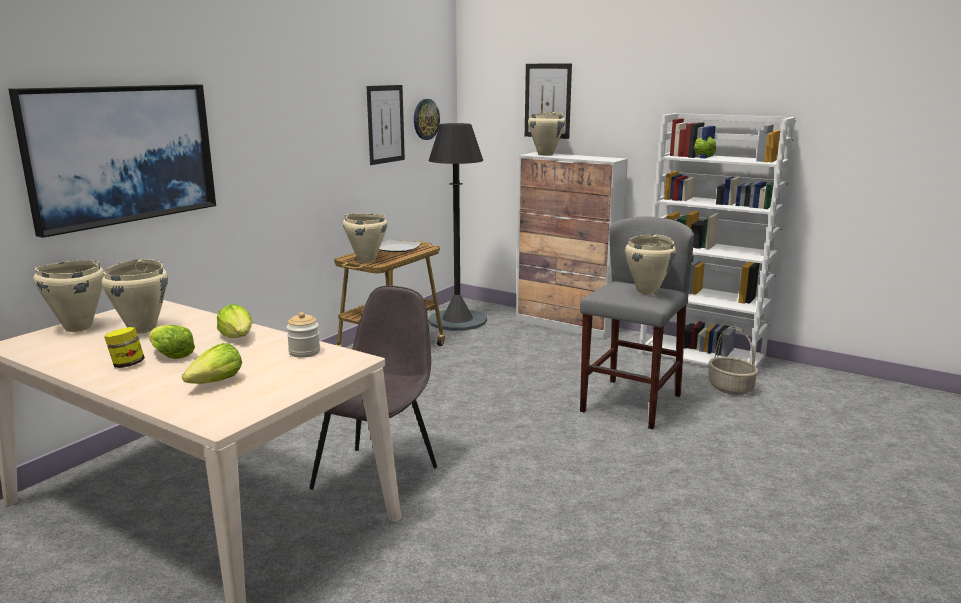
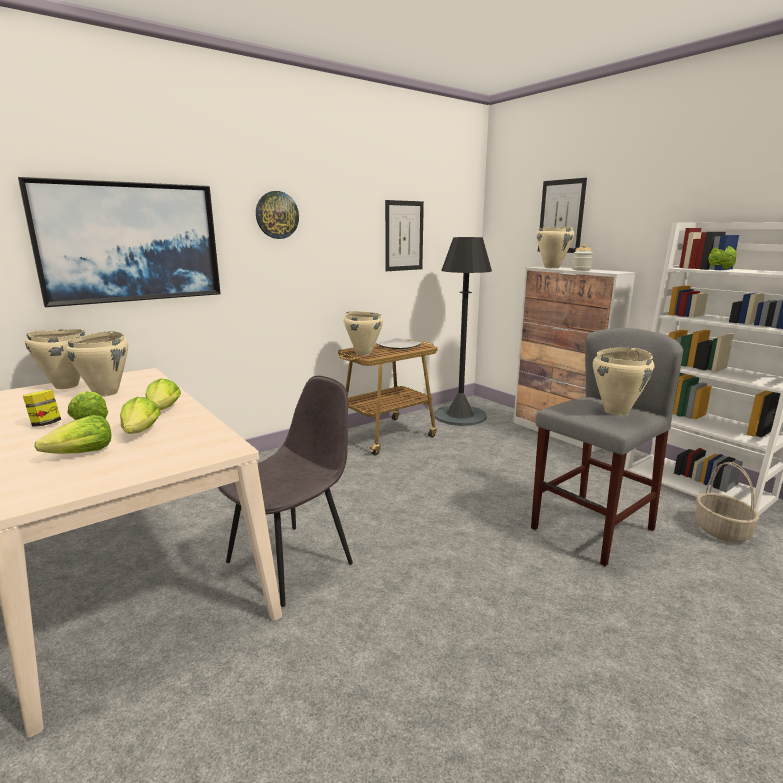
camera: 20 degrees right, 0 degrees up
(247, 358) = (141, 432): none -> lettuce
(304, 352) = (195, 433): jar -> jar (581, 269)
(425, 119) = (447, 234): wall clock -> wall clock (277, 215)

